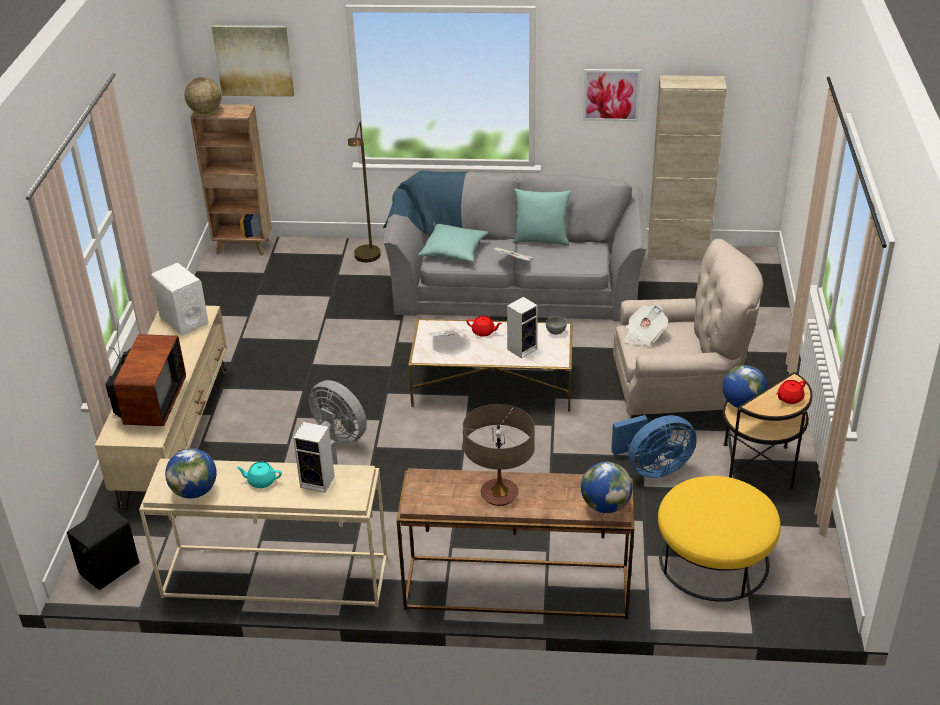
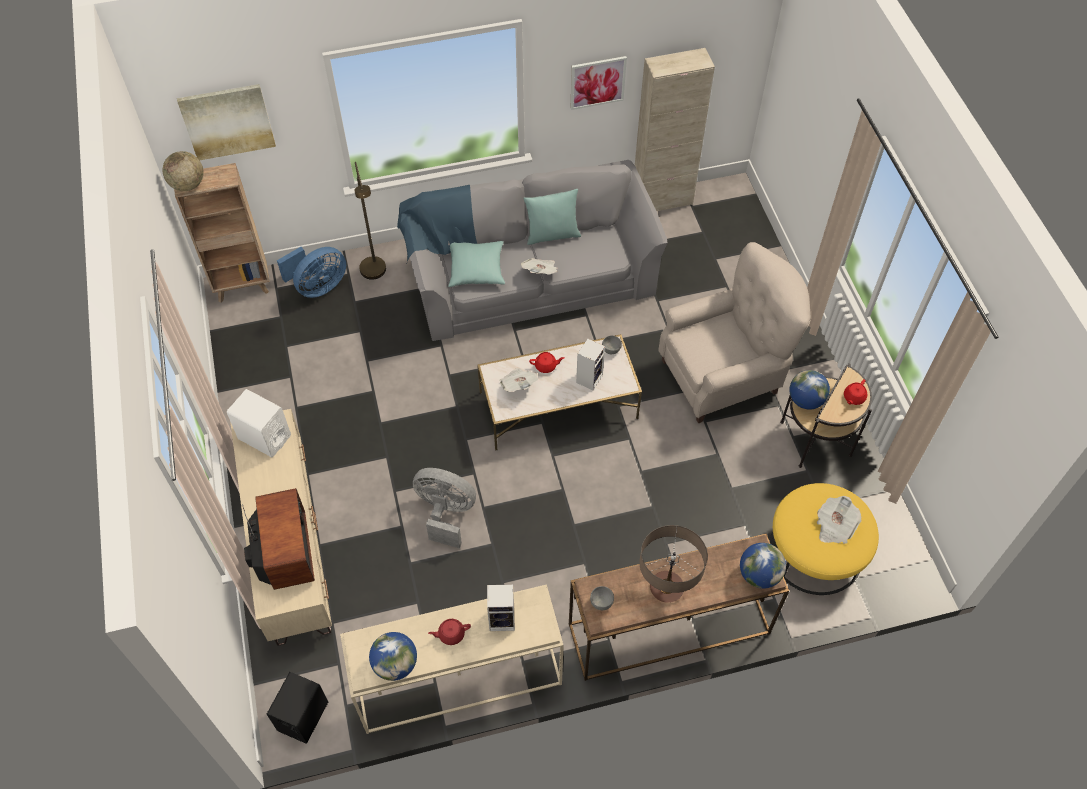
camera: 20 degrees left, 20 degrees up
(261, 481) = (451, 634): turquoise teapot -> red teapot
(425, 491) = (601, 603): none -> grey bowl
(644, 335) = (696, 342): newspaper -> newspaper (834, 526)
(653, 468) = (732, 465): blue fan -> blue fan (318, 286)

